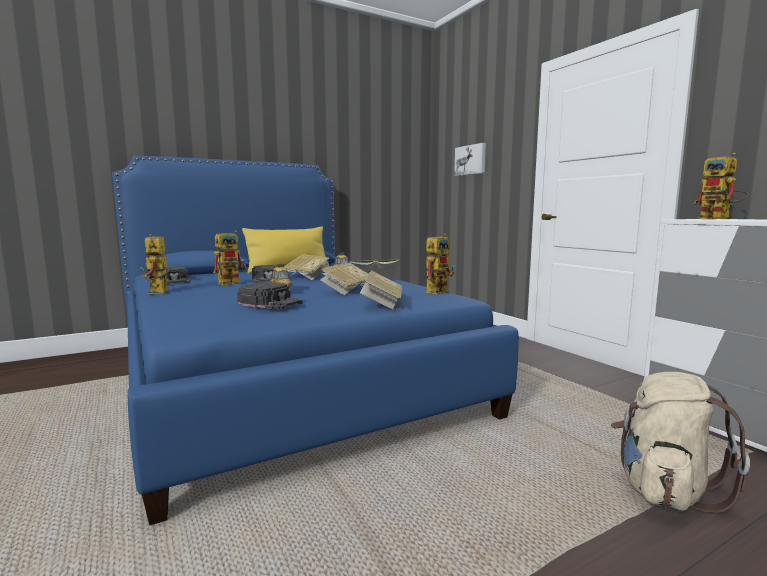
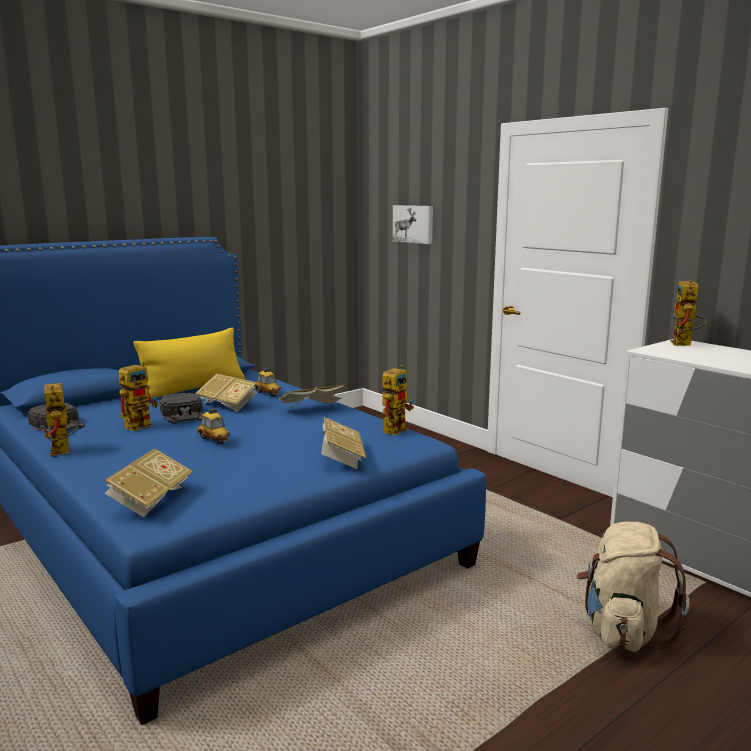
camera: 10 degrees left, 5 degrees up
(270, 303) = (218, 468): black cap -> none
(347, 290) = (290, 433): book -> book (150, 500)
(720, 218) = (684, 345): toy robot -> toy robot turned 45 degrees clockwise

